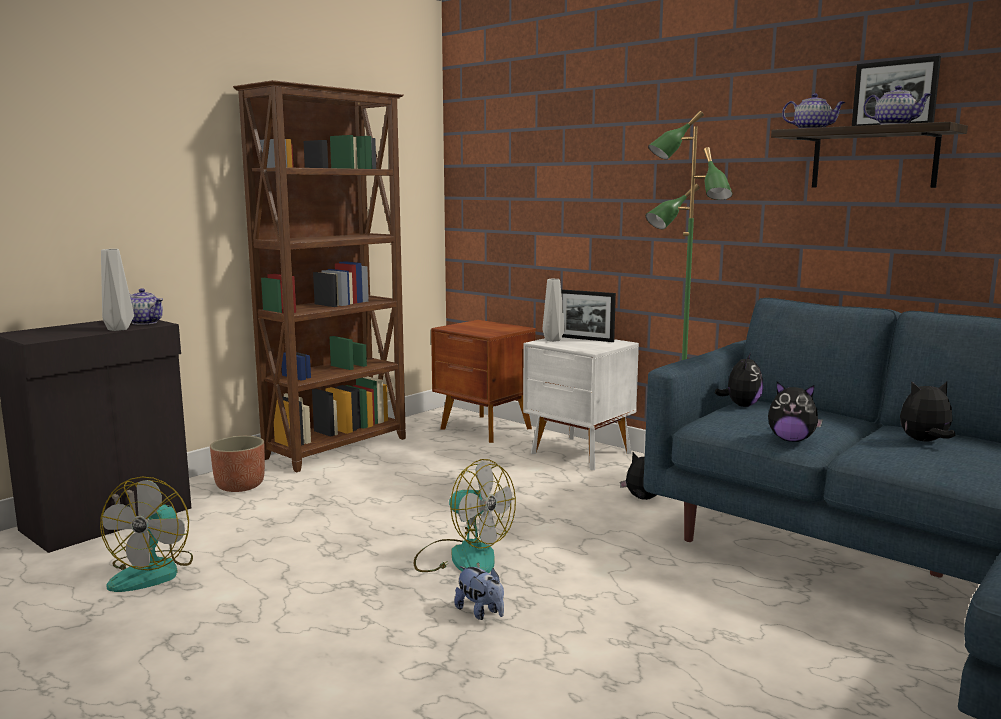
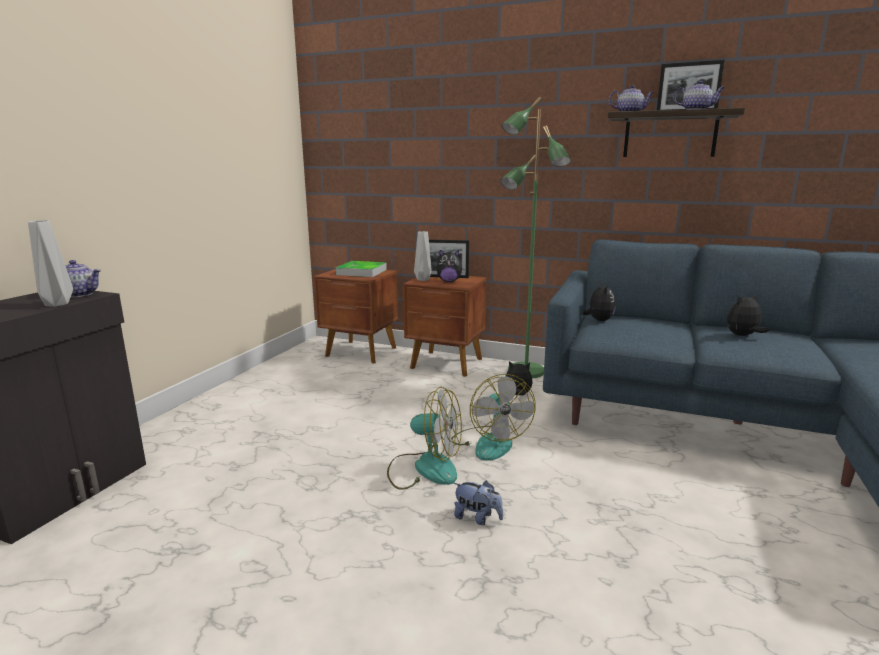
camera: 20 degrees left, 5 degrees up
(153, 571) = (147, 541): fan -> fan (489, 442)
(240, 486) = (182, 433): planter -> none
(338, 448) = (251, 384): brown bookcase -> none
(490, 327) = (361, 272): none -> tray
(581, 454) = (447, 364): white nightstand -> brown nightstand
(791, 440) = (662, 344): plush toy -> plush toy (449, 281)

